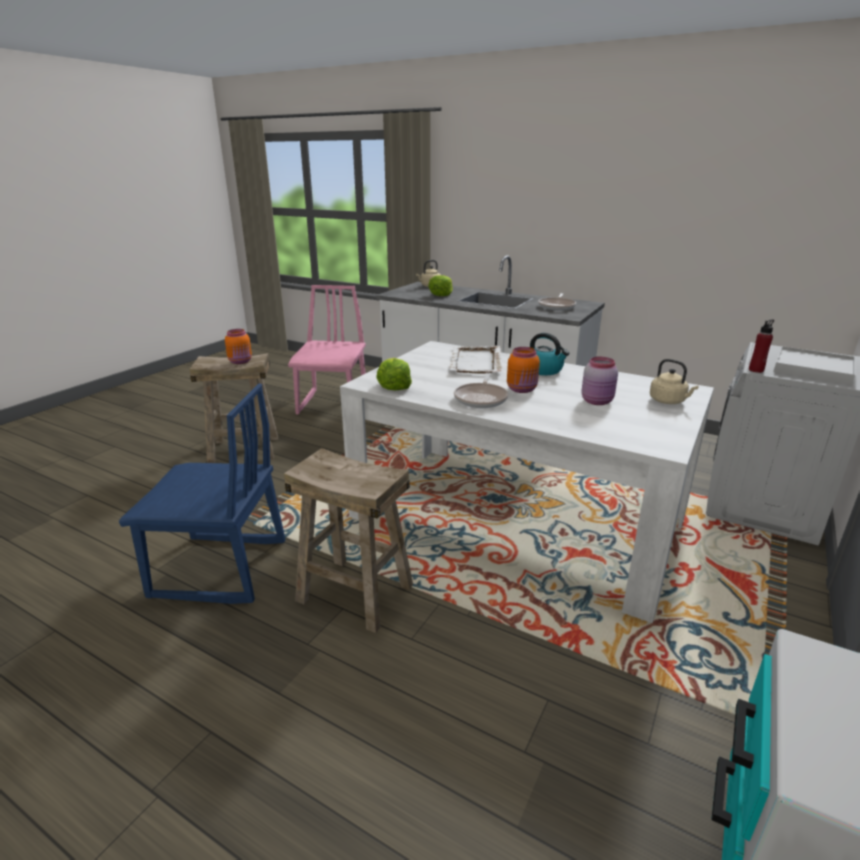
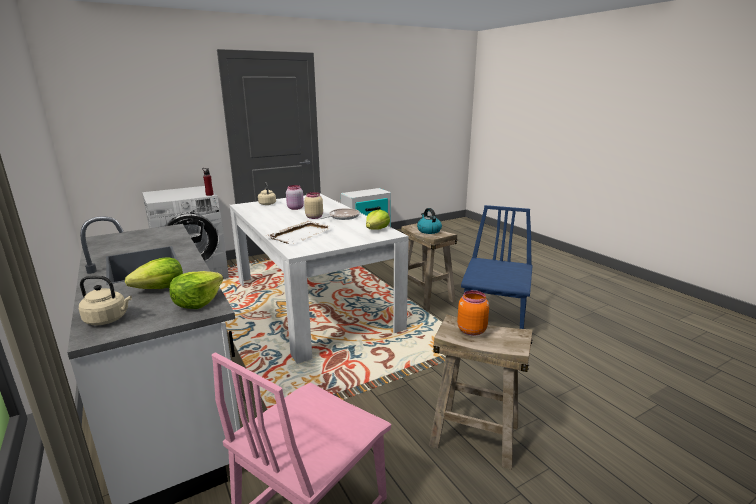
camera: 150 degrees left, 5 degrees down
(219, 570) = (494, 323): blue chair -> blue chair turned 75 degrees clockwise
(404, 294) = (198, 302): none -> lettuce
(522, 389) = (314, 217): orange jar -> beige jar
(544, 370) = (276, 223): kettle -> kettle (428, 230)
(557, 306) = (136, 240): frying pan -> none
(813, 369) = (186, 192): white tray -> none

